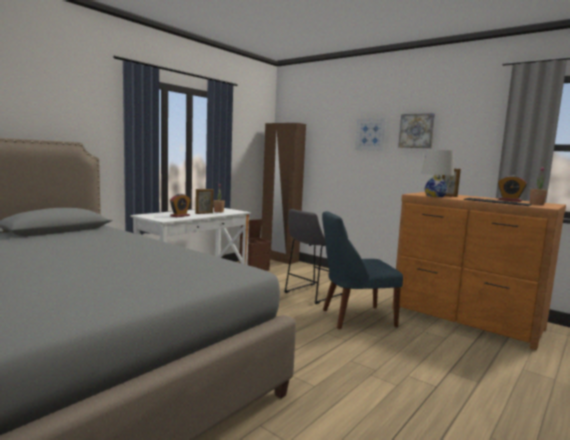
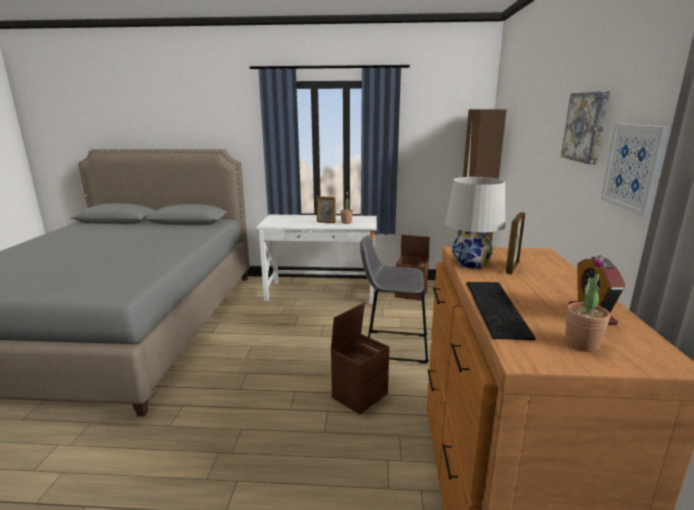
camera: 55 degrees right, 10 degrees up
(180, 216) = (294, 222): alarm clock -> none
(354, 318) = (360, 394): blue chair -> brown storage box
(371, 134) = (548, 129): picture -> picture (634, 167)

